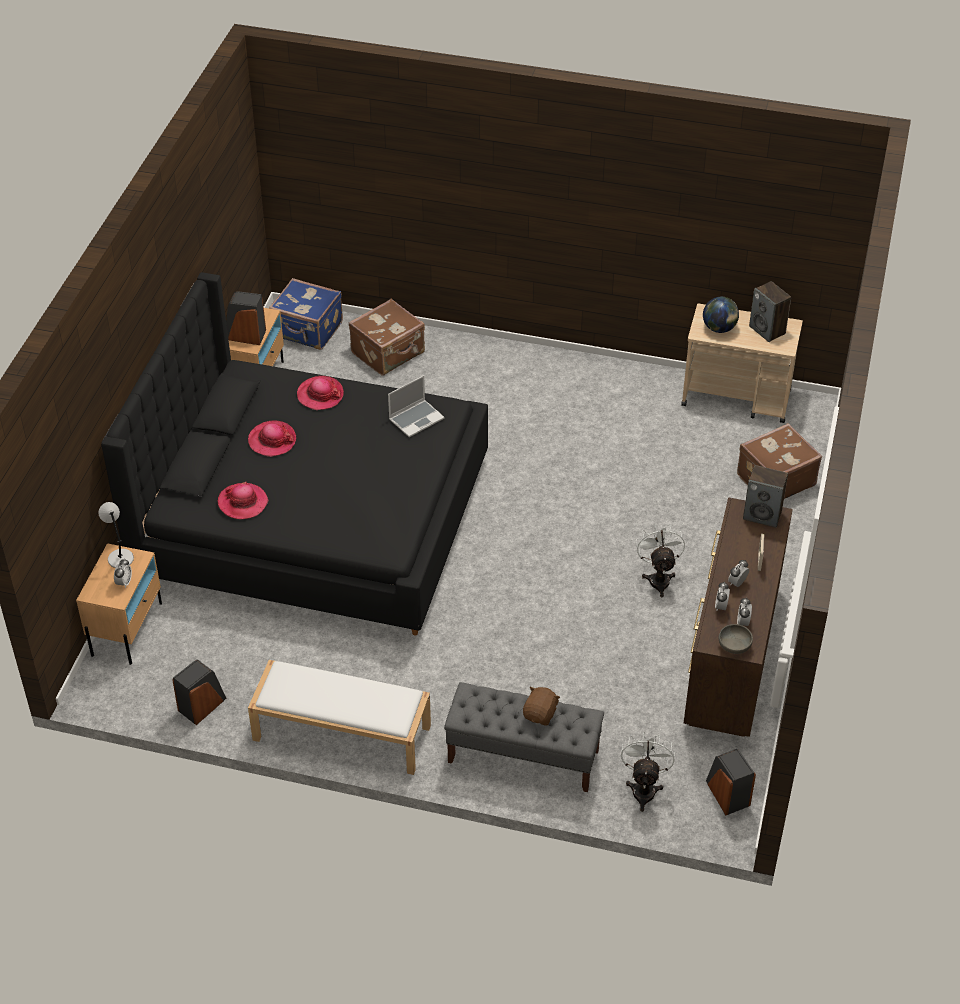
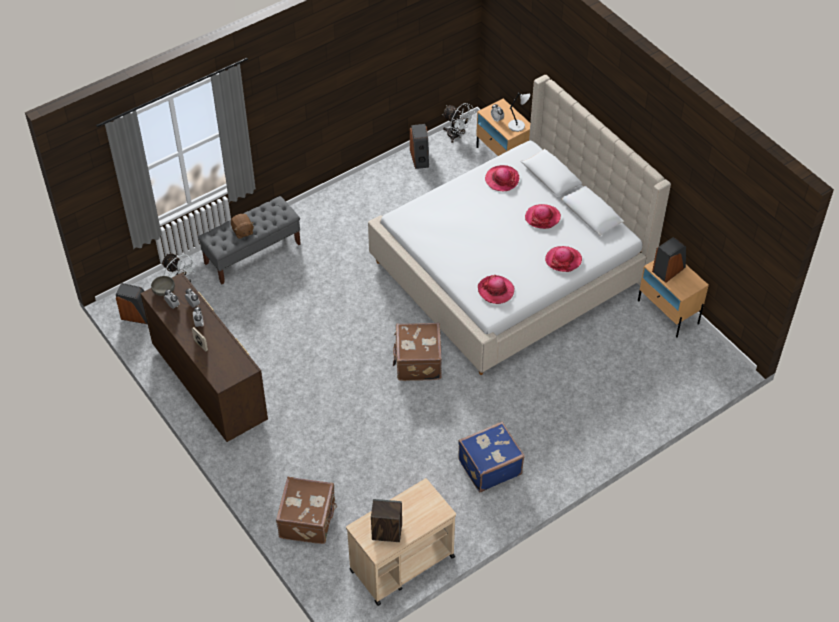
camera: 130 degrees right, 5 degrees up
(307, 330) = (700, 368): blue suitcase -> blue suitcase (489, 466)
(312, 519) = (511, 270): black bed -> beige bed
(340, 733) = (345, 196): white bench -> none
(389, 353) = (635, 397): brown suitcase -> brown suitcase (417, 362)
(416, 419) = (496, 290): laptop -> hat
(658, 578) = (298, 394): white fan -> white fan (456, 135)
(719, 328) = (417, 504): globe -> none
(762, 515) = (229, 375): speaker -> none

